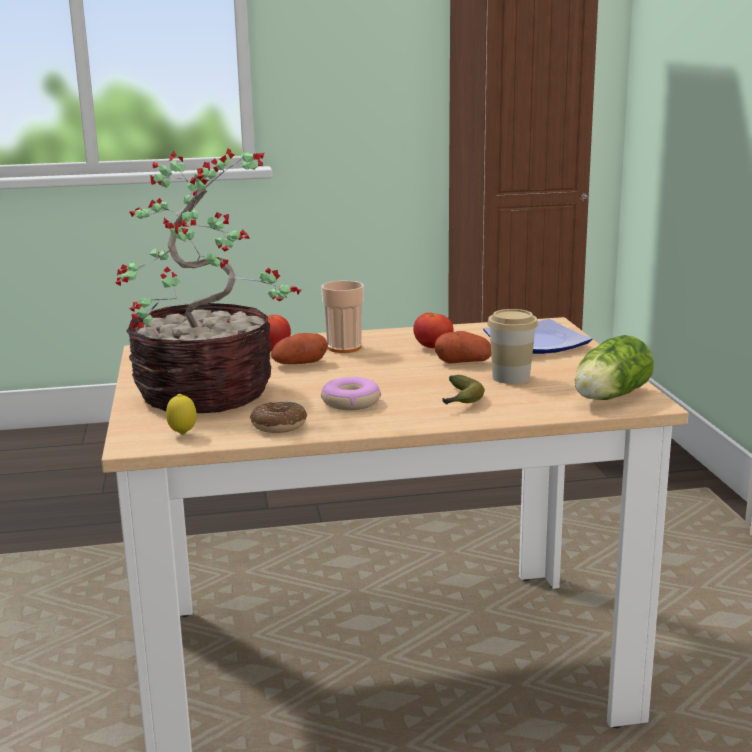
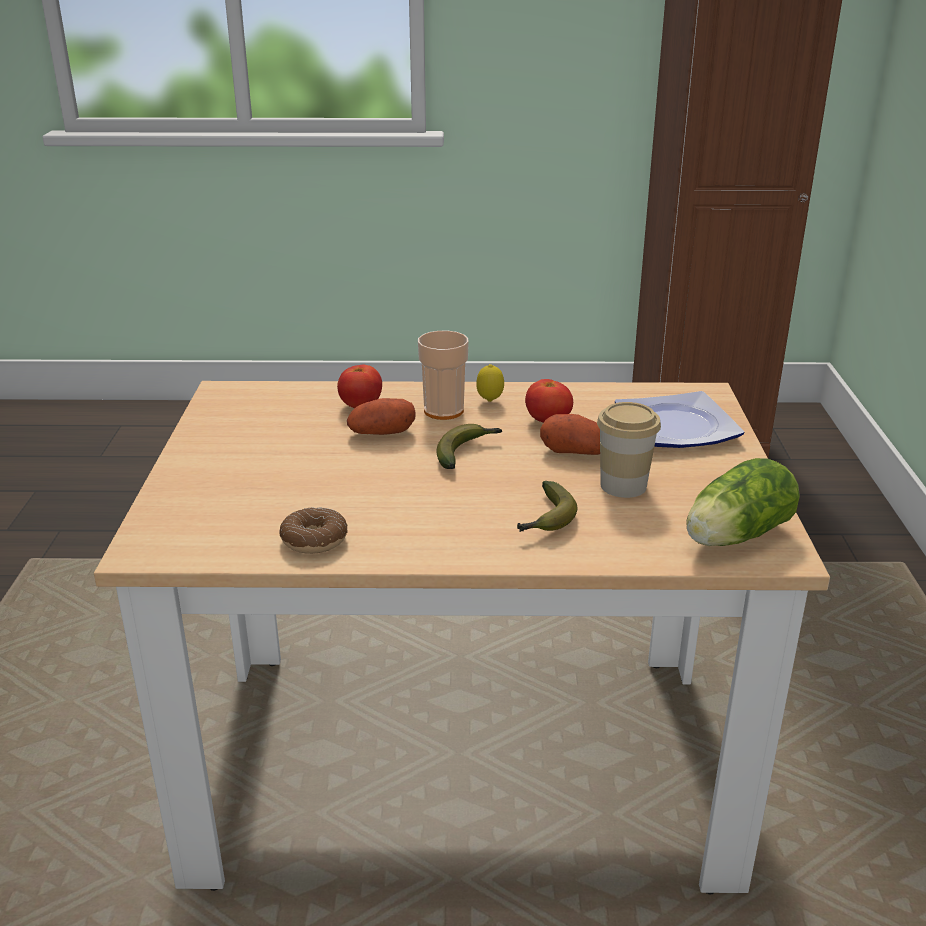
camera: 10 degrees right, 10 degrees up
(183, 434) = (200, 541): lemon -> lemon (490, 401)
(209, 393) = (259, 472): potted plant -> none
(350, 402) = (413, 508): donut -> none
(376, 369) = (467, 452): none -> banana

